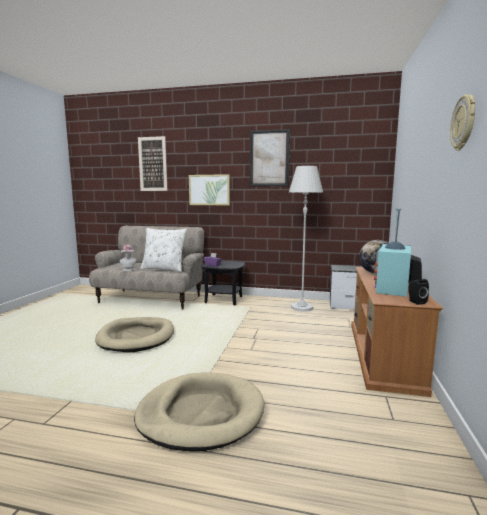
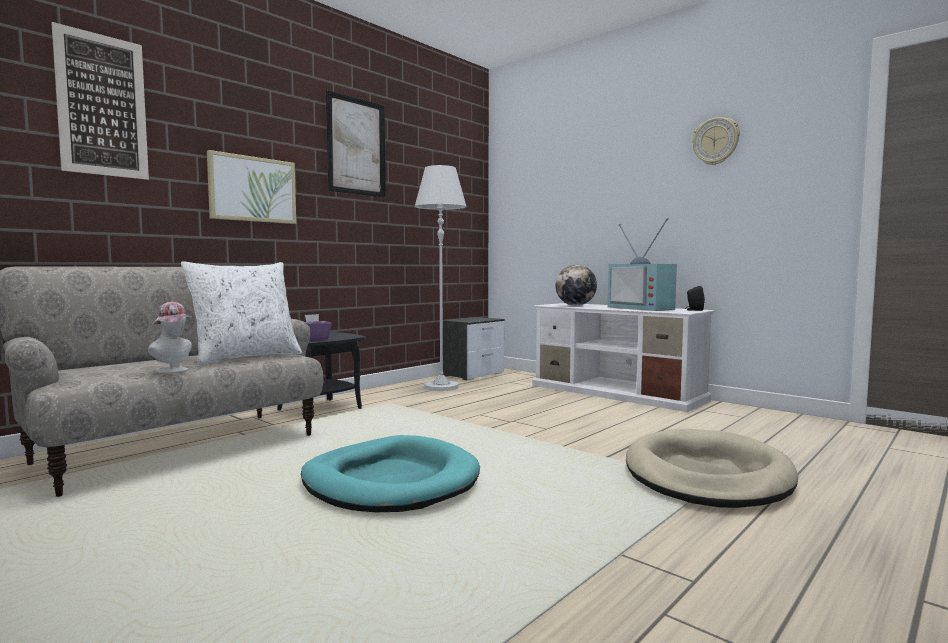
camera: 60 degrees left, 5 degrees down
(137, 337) = (390, 481): beige dog bed -> turquoise dog bed
(384, 354) = (617, 392): brown tv stand -> white tv stand

